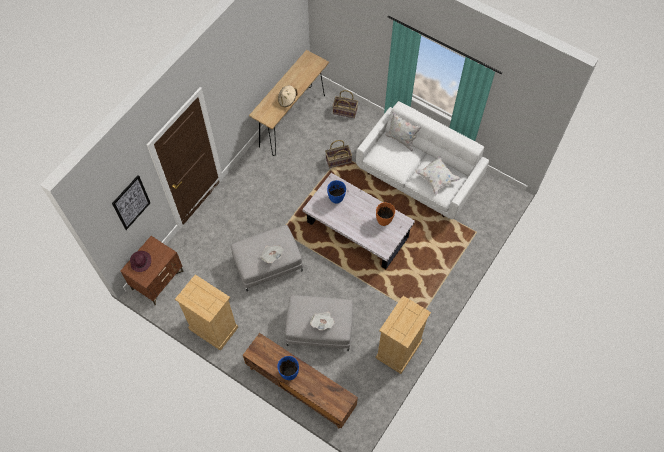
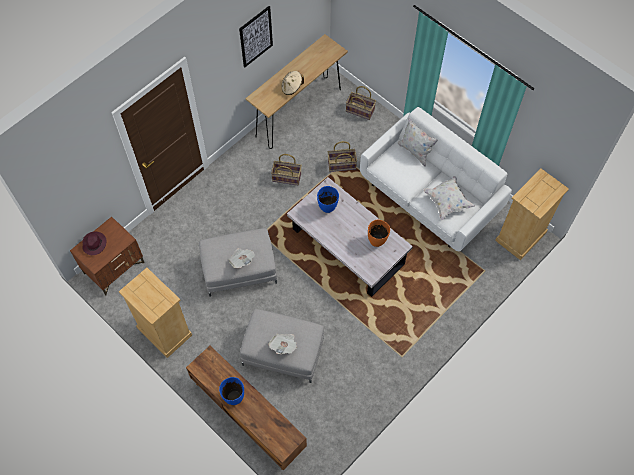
camera: 10 degrees right, 0 degrees up
(131, 202) = (88, 175): picture -> picture (256, 36)
(293, 178) = (287, 177): none -> basket
(398, 350) = (368, 391): beige dresser -> beige dresser (520, 237)

